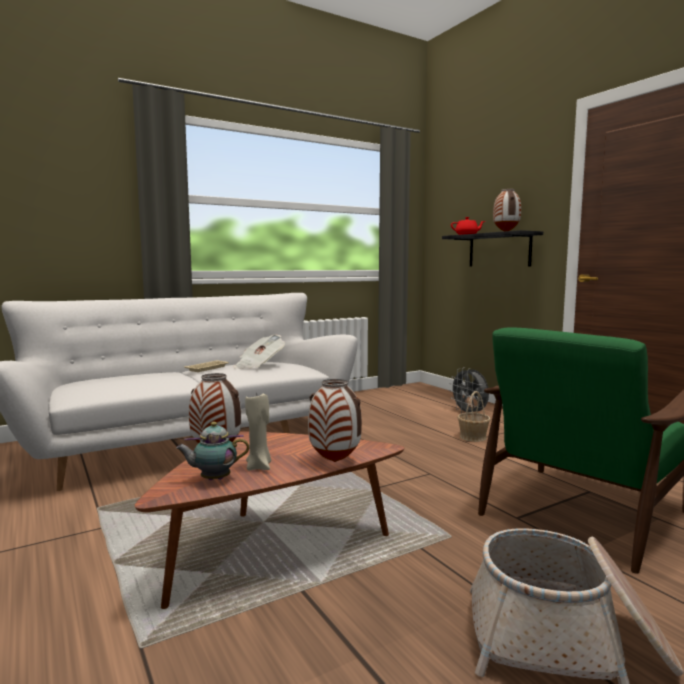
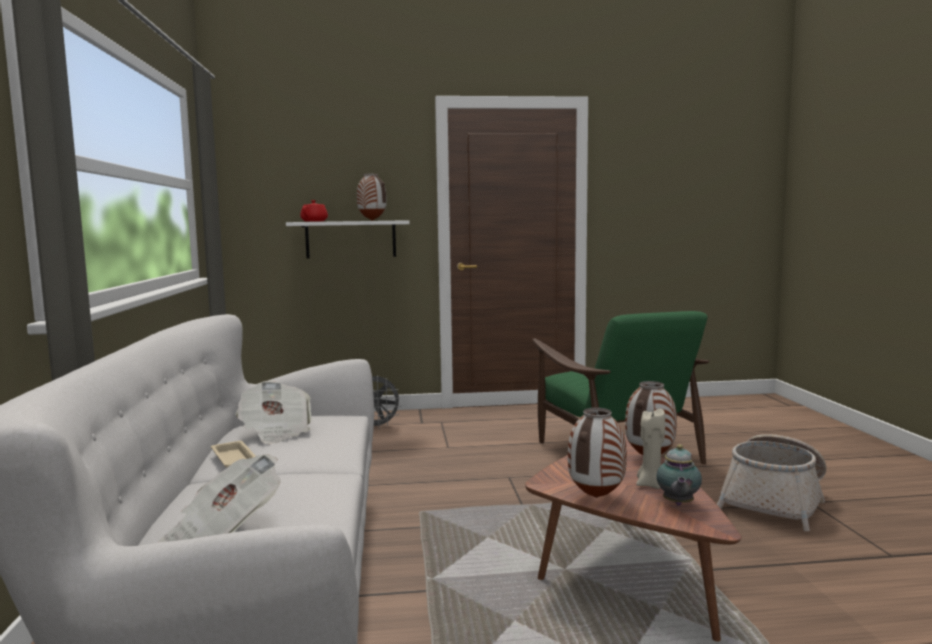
camera: 65 degrees left, 0 degrees up
(100, 383) = (223, 533): none -> newspaper
(472, 437) = (440, 442): basket -> none
(499, 250) = (351, 239): black shelf -> white shelf

